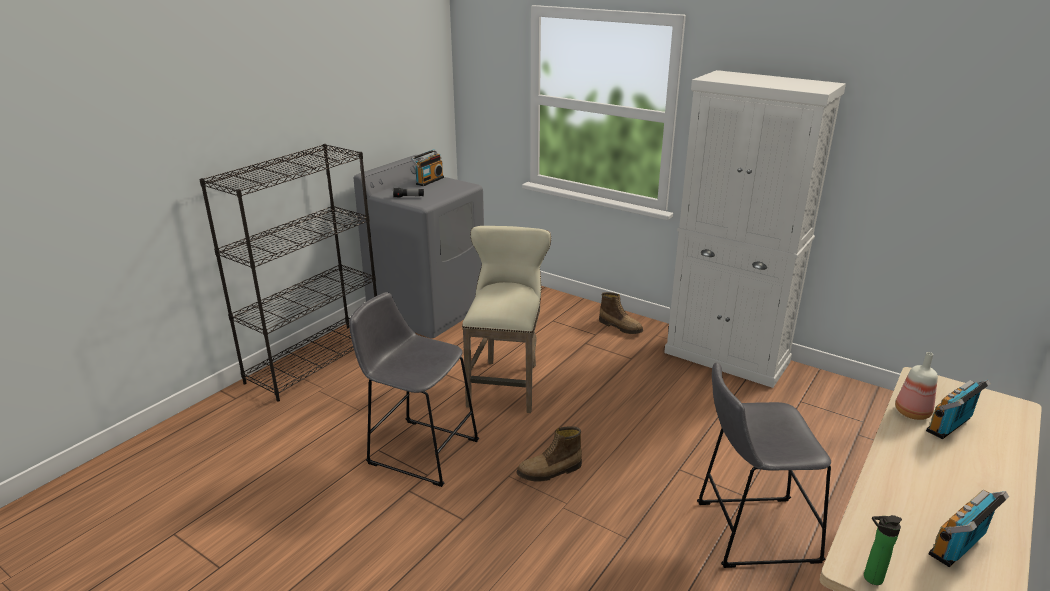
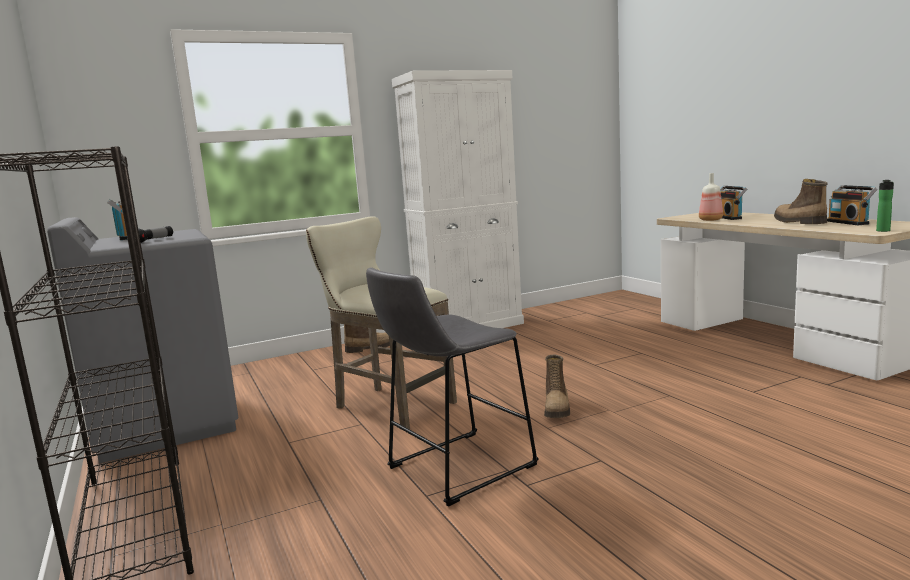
camera: 60 degrees left, 15 degrees down
(749, 531) = (681, 358): grey stool -> none
(932, 494) = (798, 222): none -> boot

